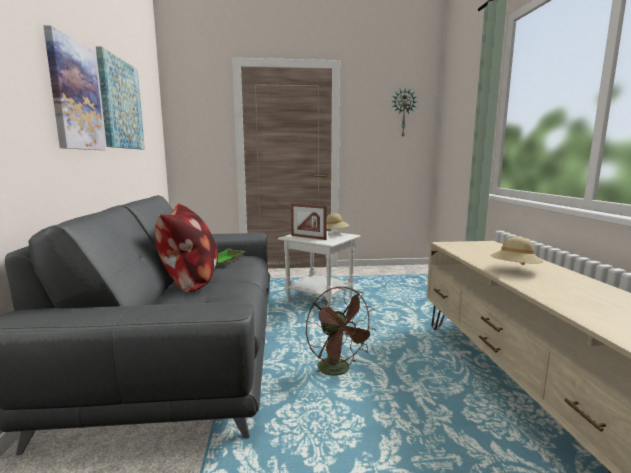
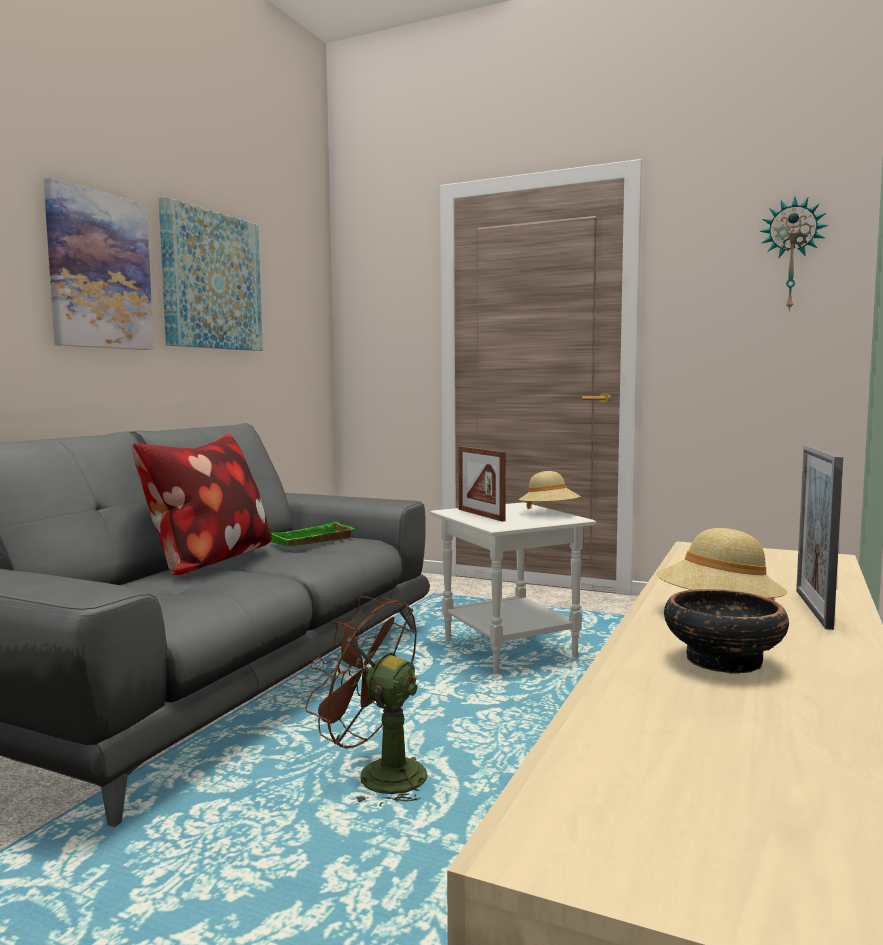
camera: 30 degrees right, 5 degrees down
(339, 371) = (377, 775): brown fan -> brown fan turned 120 degrees clockwise
(533, 263) = (813, 608): none -> picture frame
(558, 287) = (721, 660): none -> bowl

